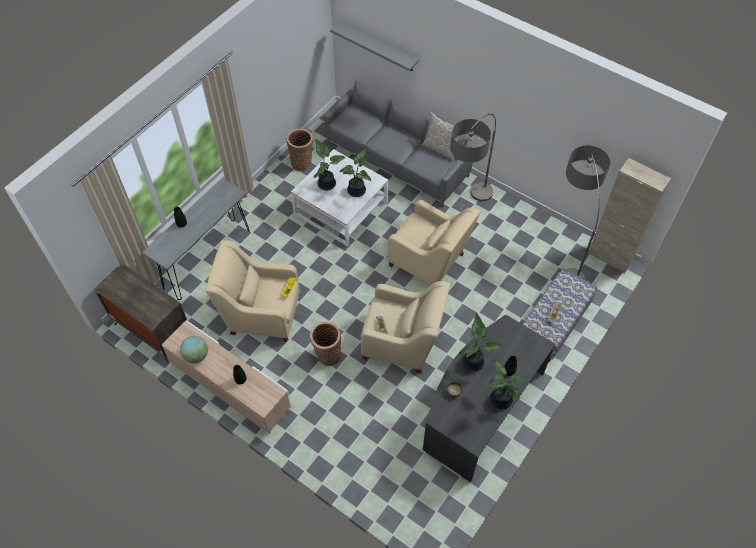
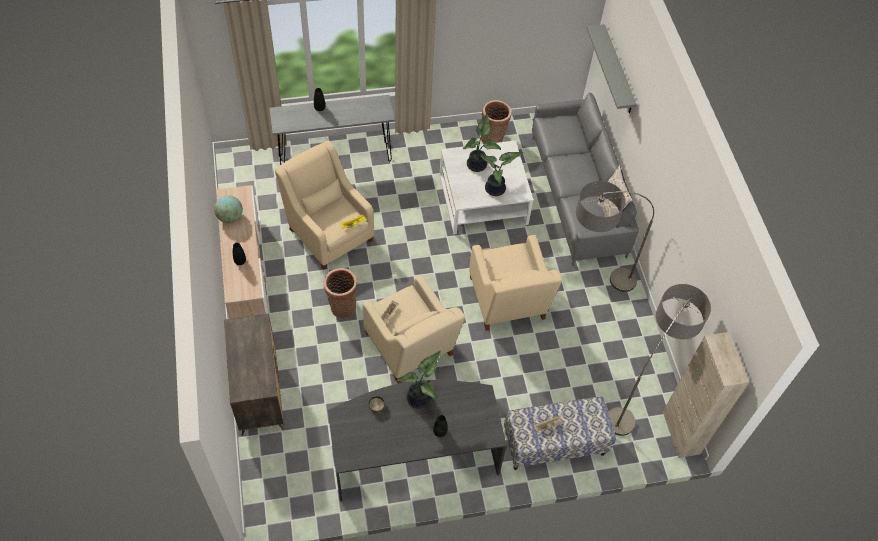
camera: 40 degrees right, 0 degrees up
(152, 330) = (240, 180): dresser -> dresser (259, 392)
(499, 399) = (405, 445): potted plant -> none

